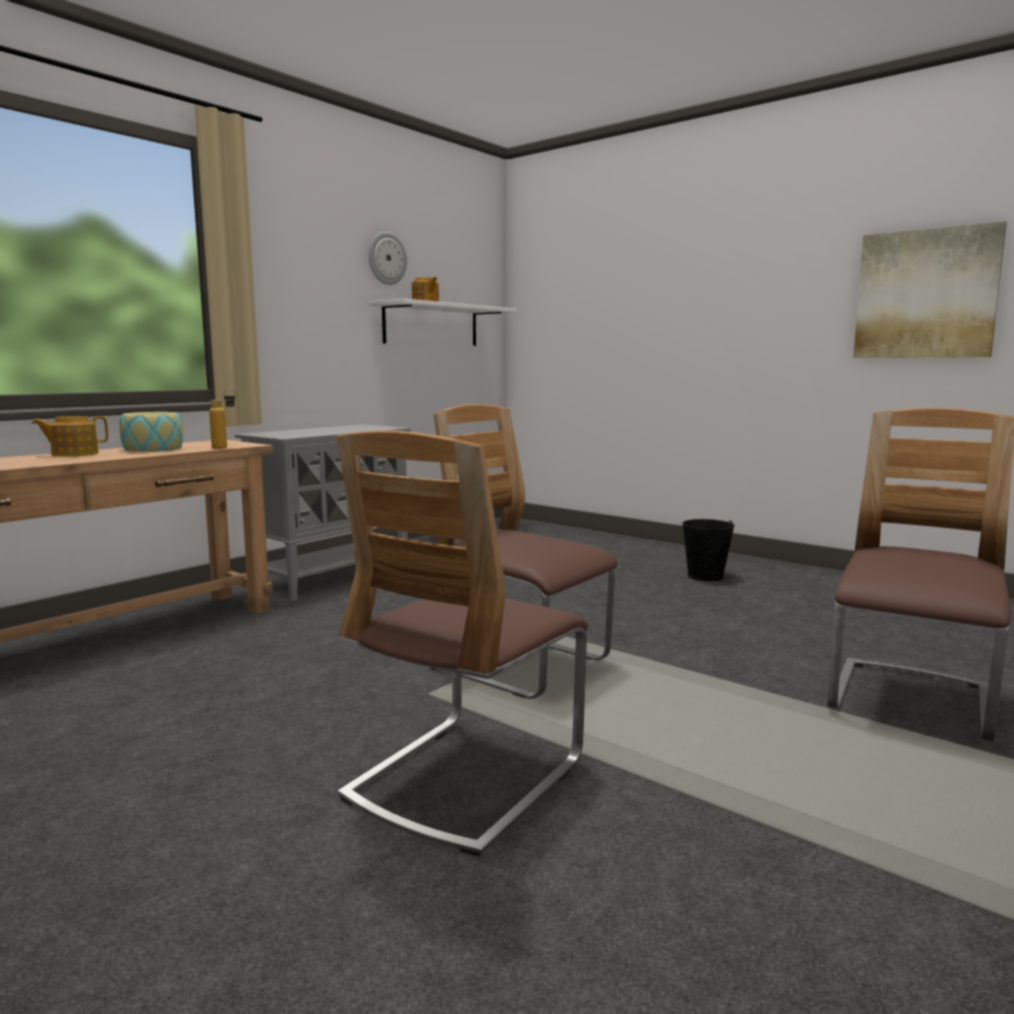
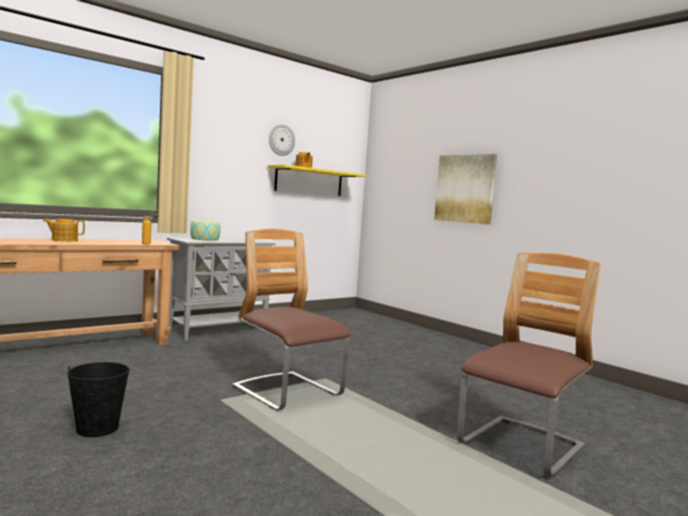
camera: 10 degrees right, 5 degrees down
(153, 449) = (110, 241): bowl -> bowl (205, 239)
(431, 325) = (309, 181): white shelf -> yellow shelf
(465, 779) = (204, 446): chair -> none
(705, 576) = (453, 357): black bucket -> black bucket (97, 428)
(926, 294) = (612, 181): picture -> picture (465, 188)

